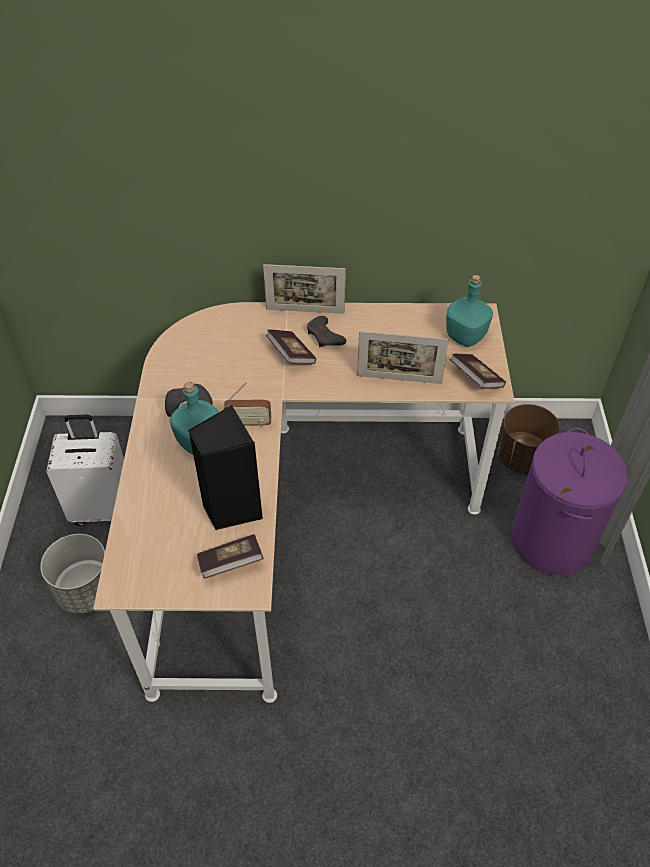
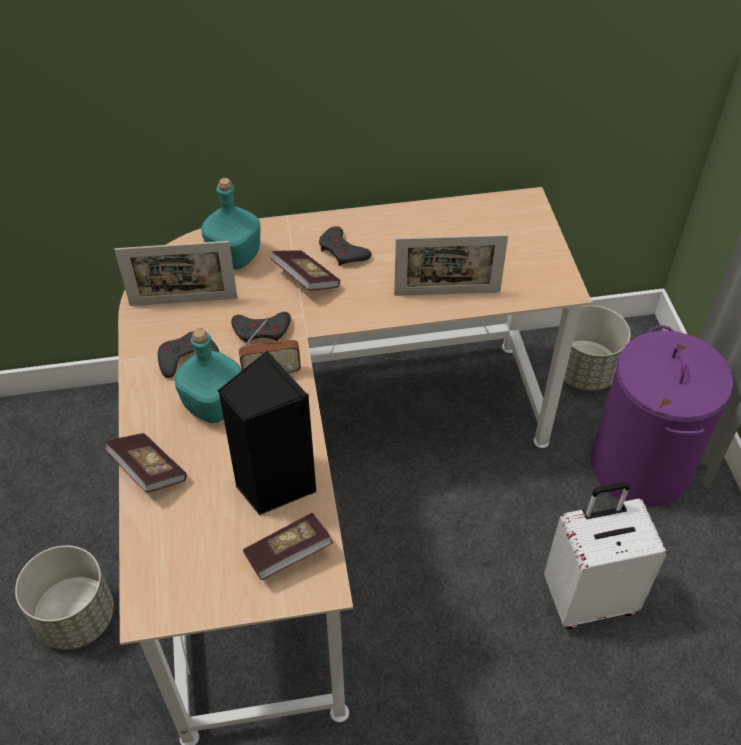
camera: 10 degrees left, 0 degrees up
(104, 508) = (79, 508): white suitcase -> white suitcase (588, 597)
(248, 390) = (262, 331): none -> grey game controller
(305, 311) = (311, 223): picture frame -> picture frame (183, 301)
(466, 337) = (516, 231): turquoise bottle -> turquoise bottle (236, 257)
(475, 379) = (539, 281): book -> book (148, 471)
(521, 457) = (584, 371): brown planter -> grey planter

